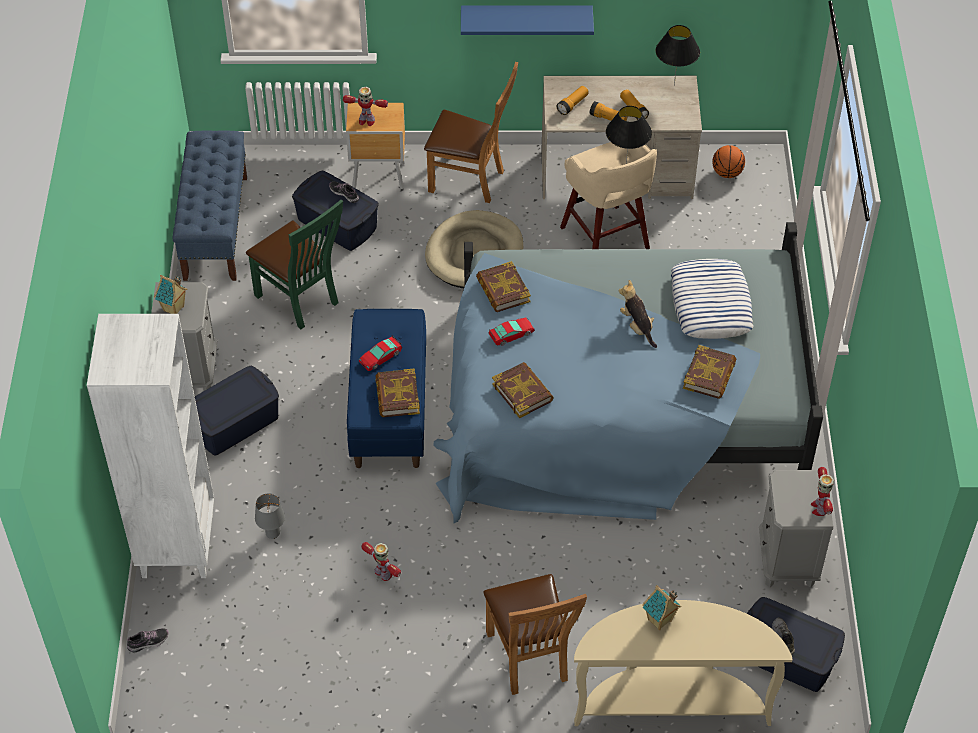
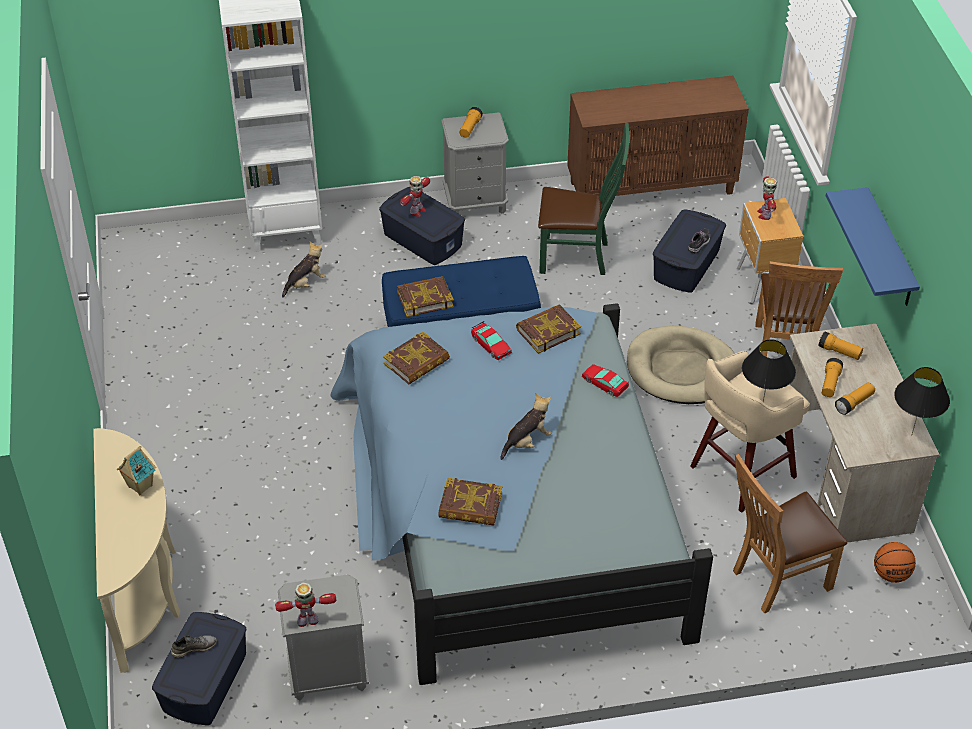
camera: 80 degrees right, 5 degrees down
(148, 642) = (187, 231): shoe -> none
(174, 309) = (470, 128): toy house -> flashlight
(215, 227) = (652, 187): blue bench -> brown cabinet
(272, 534) = (305, 283): grey table lamp -> plush toy
(301, 301) = (579, 256): green chair -> green chair turned 120 degrees counterclockwise
(380, 356) = (471, 281): toy car -> toy car (605, 383)
(383, 574) = (271, 361): toy robot -> toy robot (417, 211)
(530, 660) = (186, 475): brown chair -> brown chair (776, 579)
(711, 304) = (578, 502): pillow -> none

